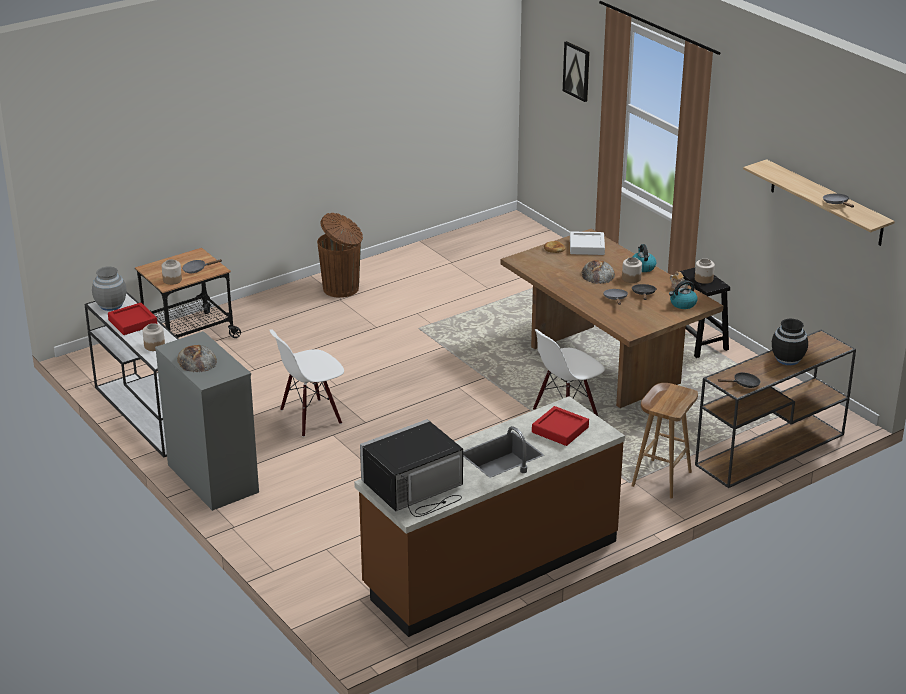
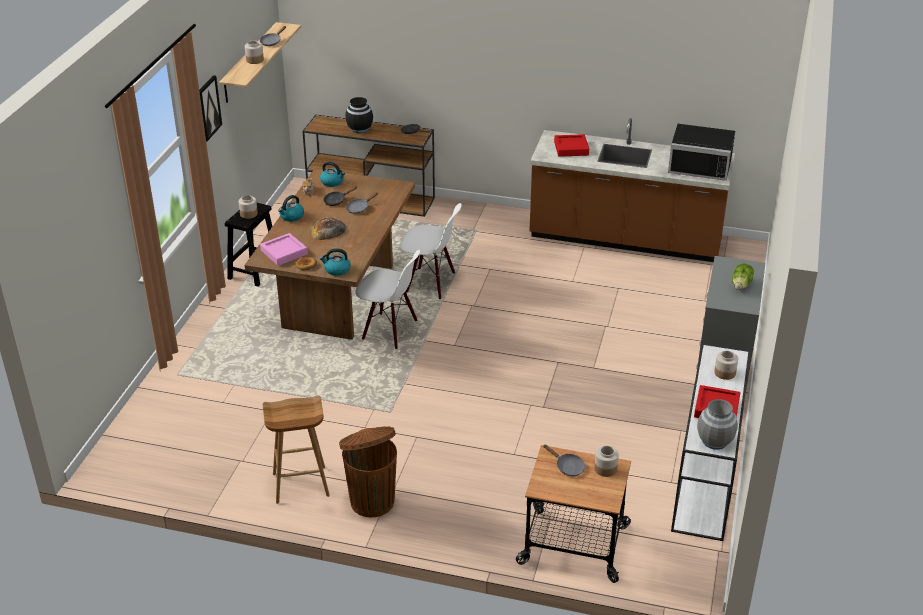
camera: 130 degrees left, 5 degrees up
(196, 360) = (741, 285): bread -> lettuce
(310, 417) = (589, 391): white chair -> white chair (389, 331)
(529, 257) = (337, 270): none -> kettle
(577, 71) = (83, 227): picture -> picture (208, 108)
(587, 246) = (284, 252): white tray -> pink tray
(631, 278) = (317, 214): jar -> jar (254, 60)
(661, 478) = (455, 222): brown stool -> brown stool (300, 485)

